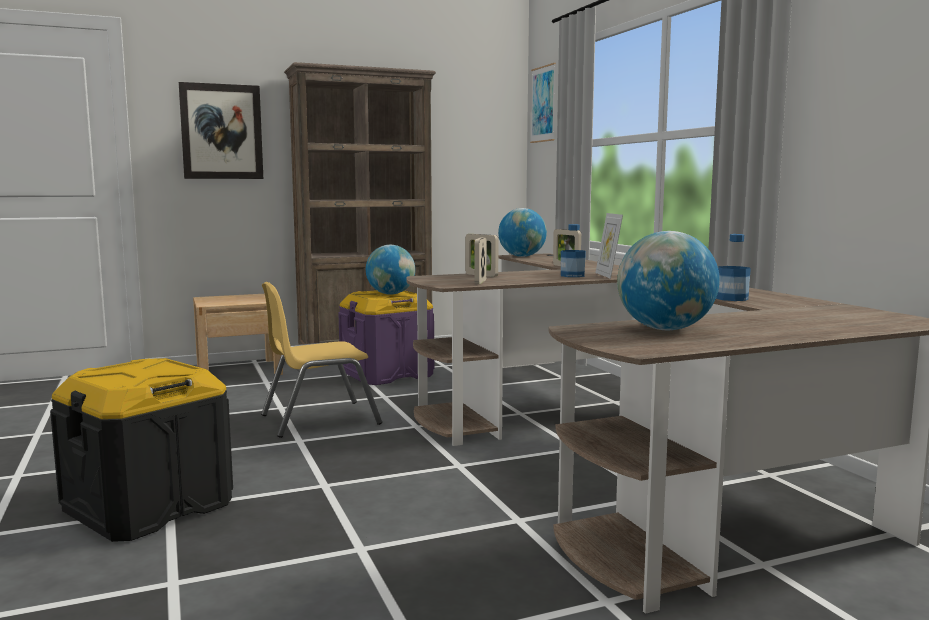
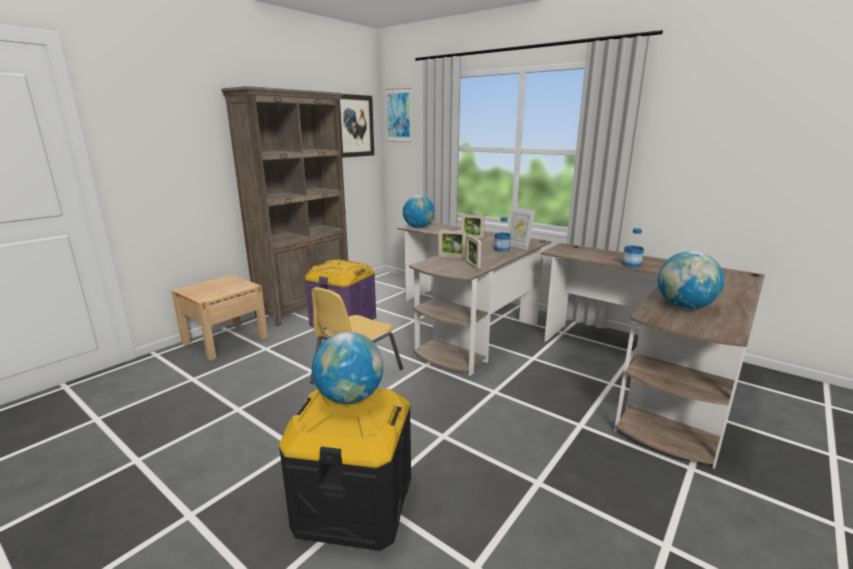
camera: 30 degrees left, 10 degrees up
(221, 132) = (174, 145): picture -> picture (354, 126)
(391, 294) = (344, 266): globe -> globe (350, 397)

